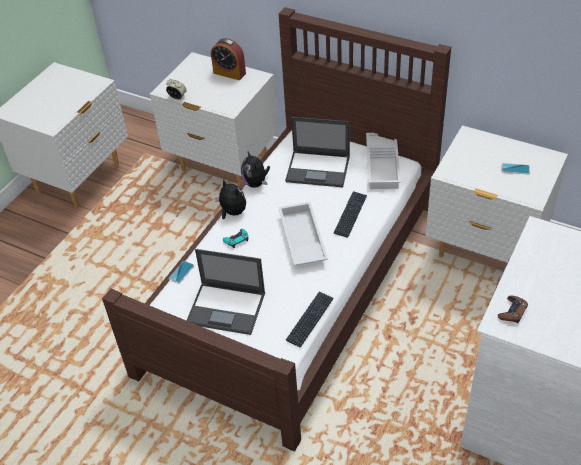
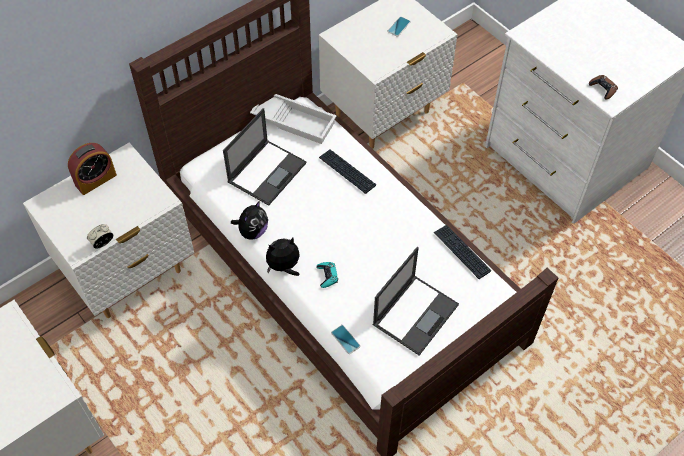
camera: 70 degrees left, 10 degrees up
(256, 183) = (252, 231): plush toy -> plush toy turned 60 degrees counterclockwise
(301, 239) = (357, 222): white tray -> none

